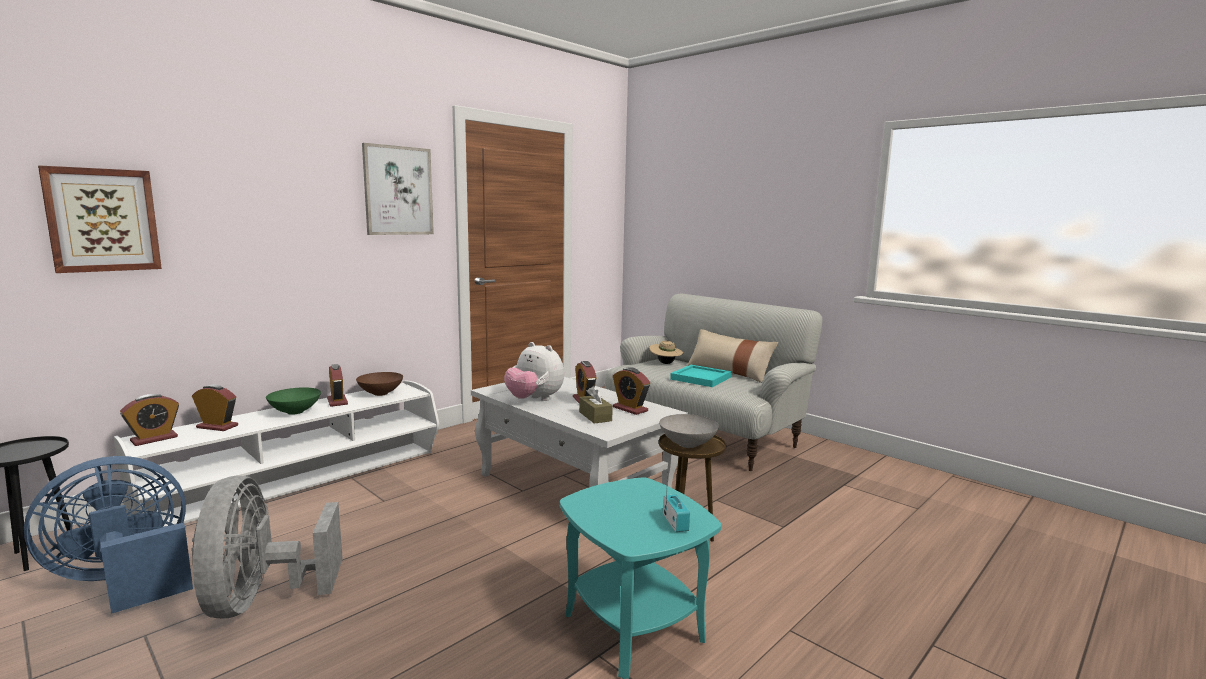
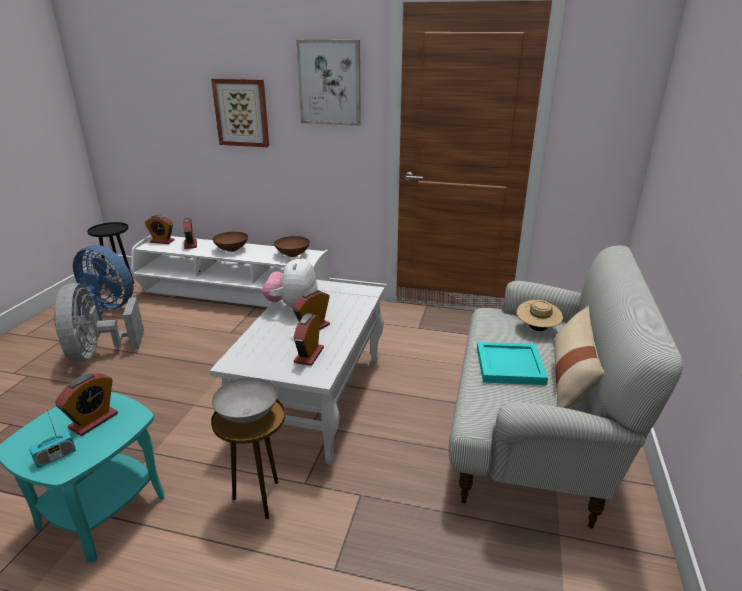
camera: 60 degrees right, 15 degrees up
(102, 220) = (147, 105): picture -> picture (242, 112)
(261, 599) = (98, 353): grey fan -> grey fan turned 60 degrees counterclockwise
(294, 412) = (231, 249): green bowl -> brown bowl
(337, 401) = (262, 251): alarm clock -> alarm clock (93, 421)
(595, 416) = (272, 345): brown tissue box -> none

